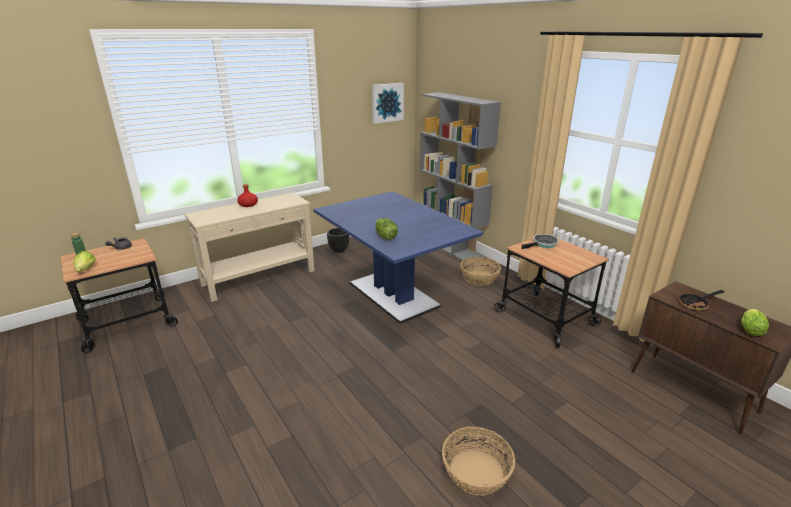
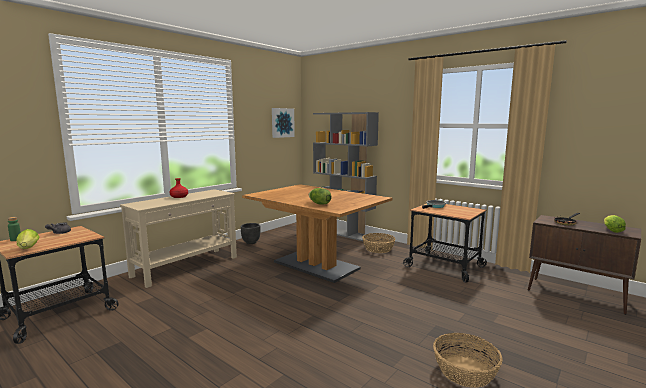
camera: 15 degrees left, 15 degrees down
(393, 295) = (316, 265): blue dining table -> brown dining table

